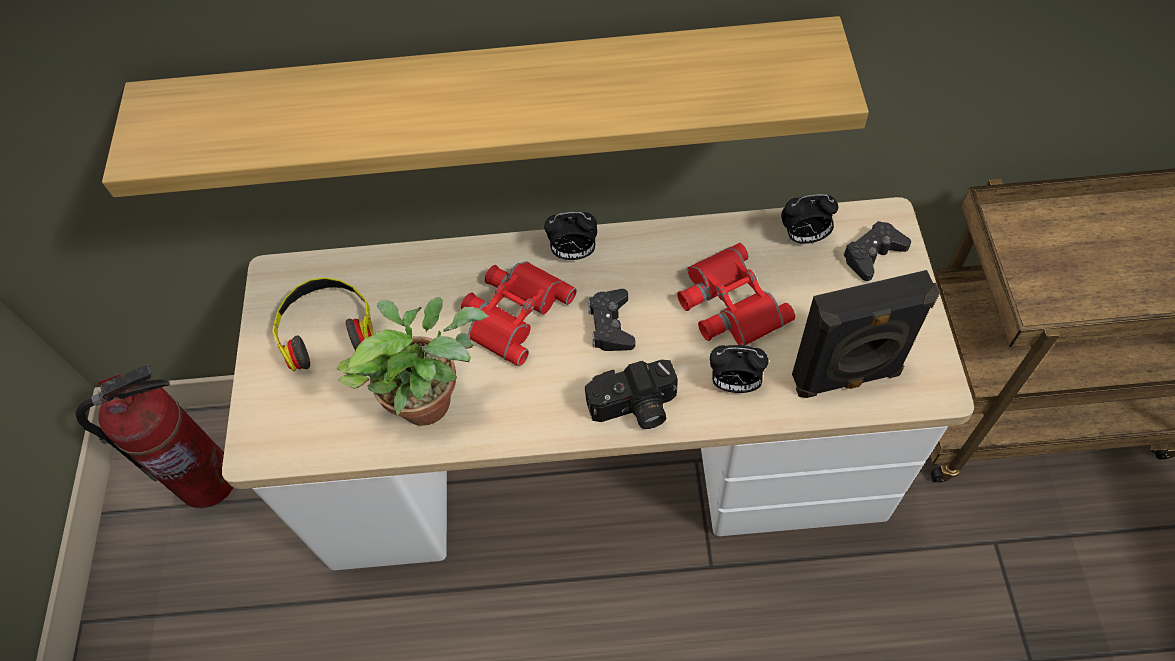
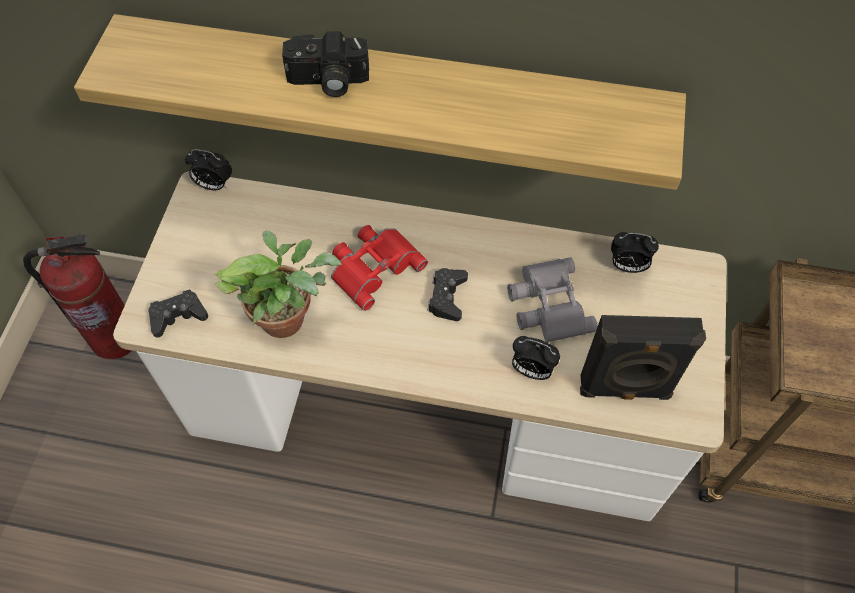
camera: 10 degrees right, 0 degrees up
(326, 328) = (224, 241): headphones -> none
(573, 253) = (435, 231): alarm clock -> alarm clock (214, 185)
(634, 408) = (445, 368): camera -> camera (327, 81)
(728, 304) = (547, 304): red binoculars -> grey binoculars
(873, 254) = (679, 295): black game controller -> black game controller (178, 316)

